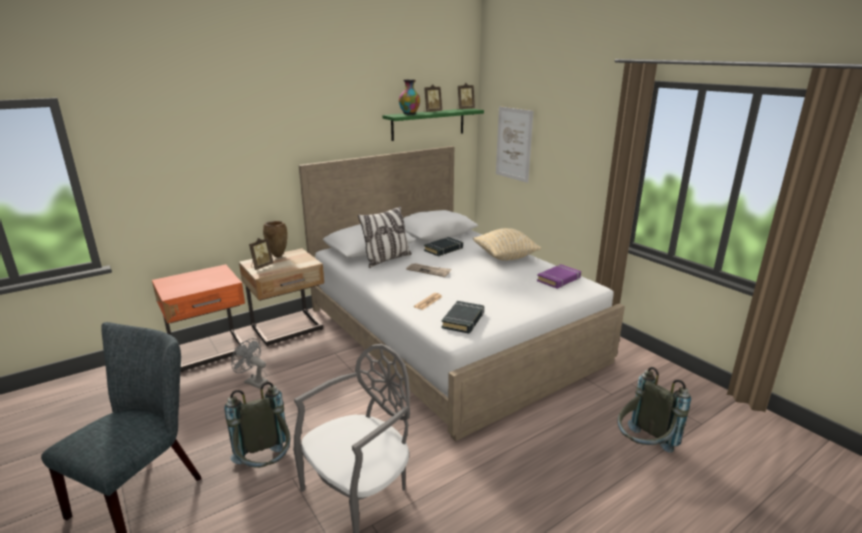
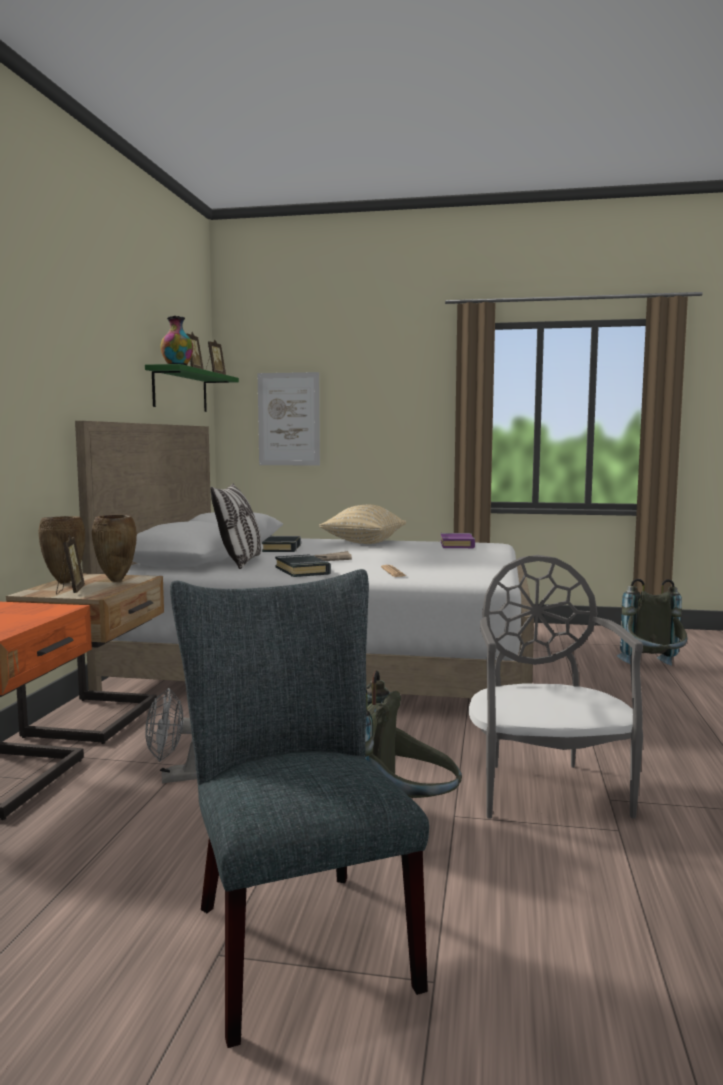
camera: 45 degrees left, 15 degrees down
(296, 262) = (117, 580): none -> brown vase
(463, 320) = (466, 573): black book -> black book (302, 571)

